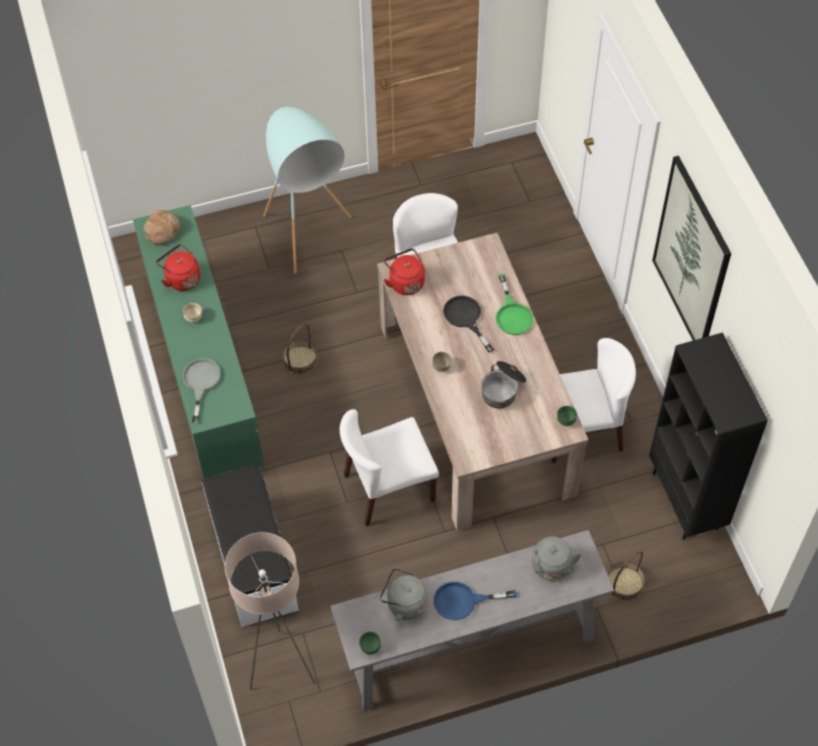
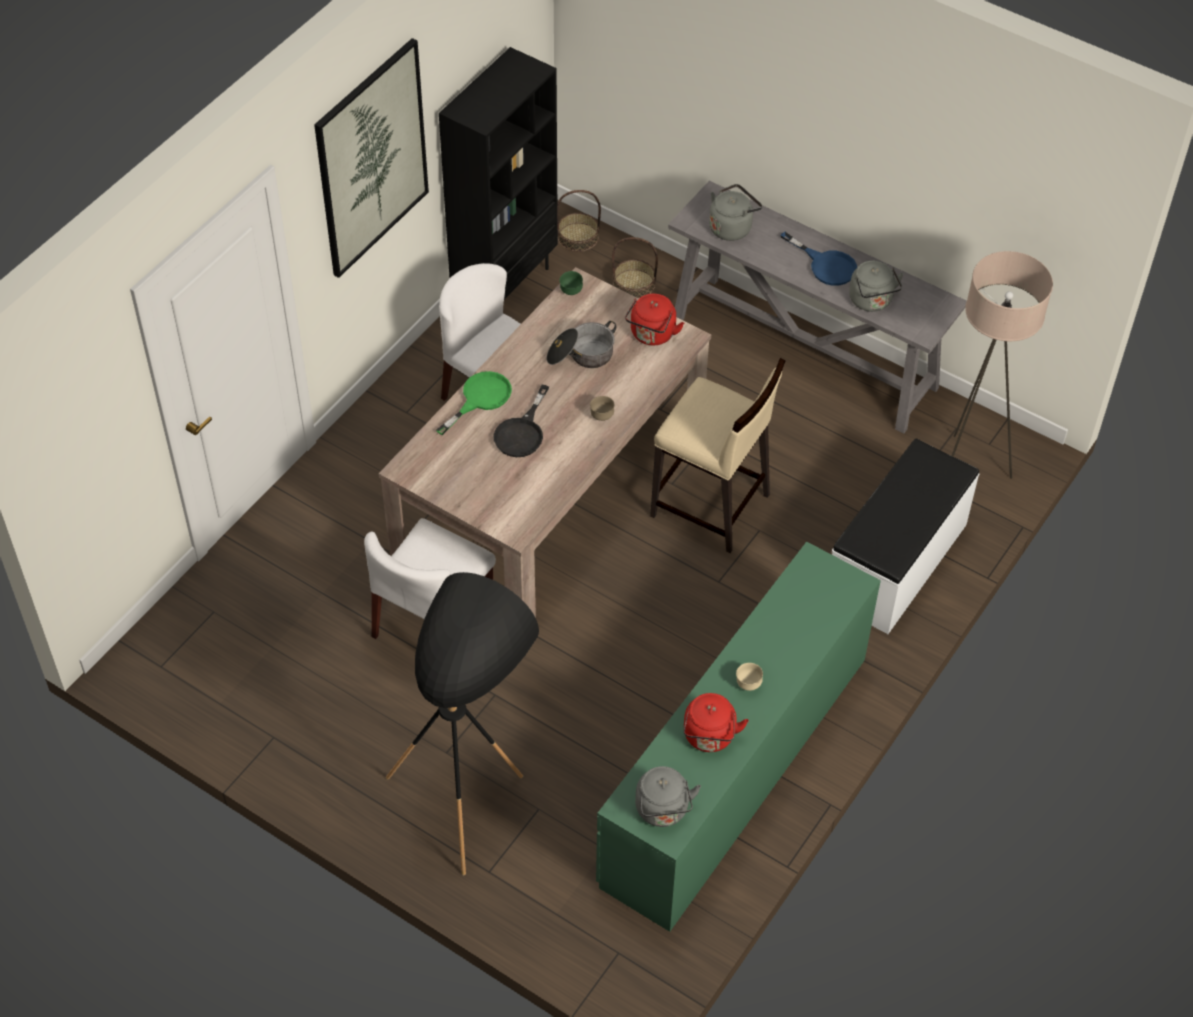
camera: 130 degrees left, 5 degrees down
(162, 231) = (663, 811): bread -> grey kettle
(200, 383) = (818, 616): grey frying pan -> none
(300, 360) = (635, 685): basket -> basket (578, 237)
(309, 247) = (472, 788): turquoise floor lamp -> black floor lamp
(370, 647) = (935, 299): green bowl -> none
(388, 488) = (711, 506): white chair -> beige stool
(405, 282) = (522, 511): red kettle -> red kettle (652, 335)

